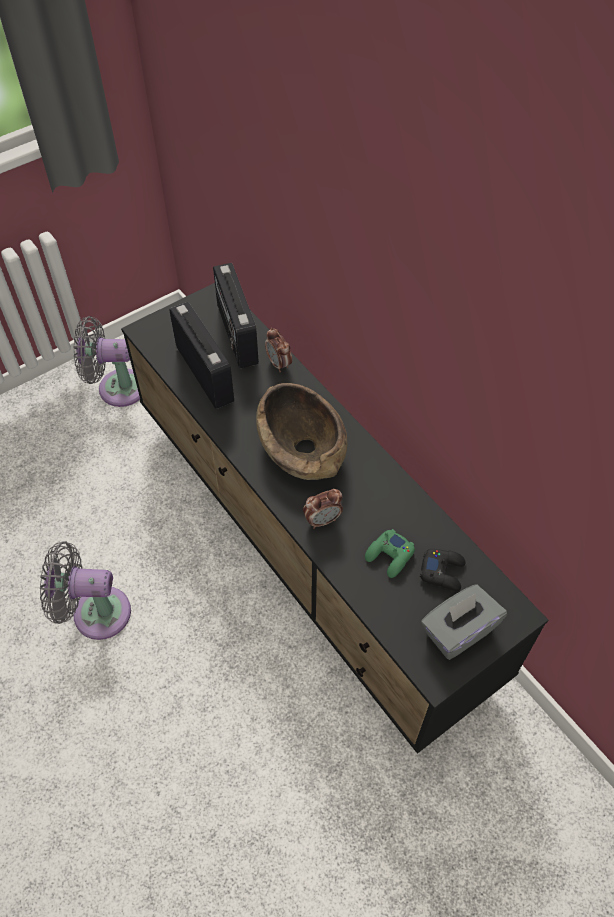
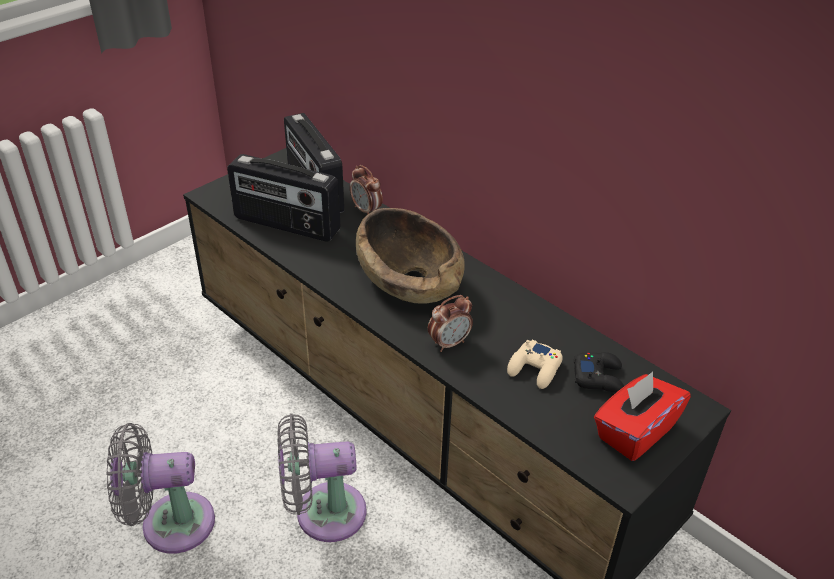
camera: 10 degrees left, 15 degrees down
(117, 388) = (170, 293): grey fan -> grey fan (323, 513)
(205, 373) = (286, 225): radio -> radio turned 150 degrees clockwise
(389, 556) = (535, 369): green game controller -> beige game controller
(458, 630) = (634, 432): grey tissue box -> red tissue box

